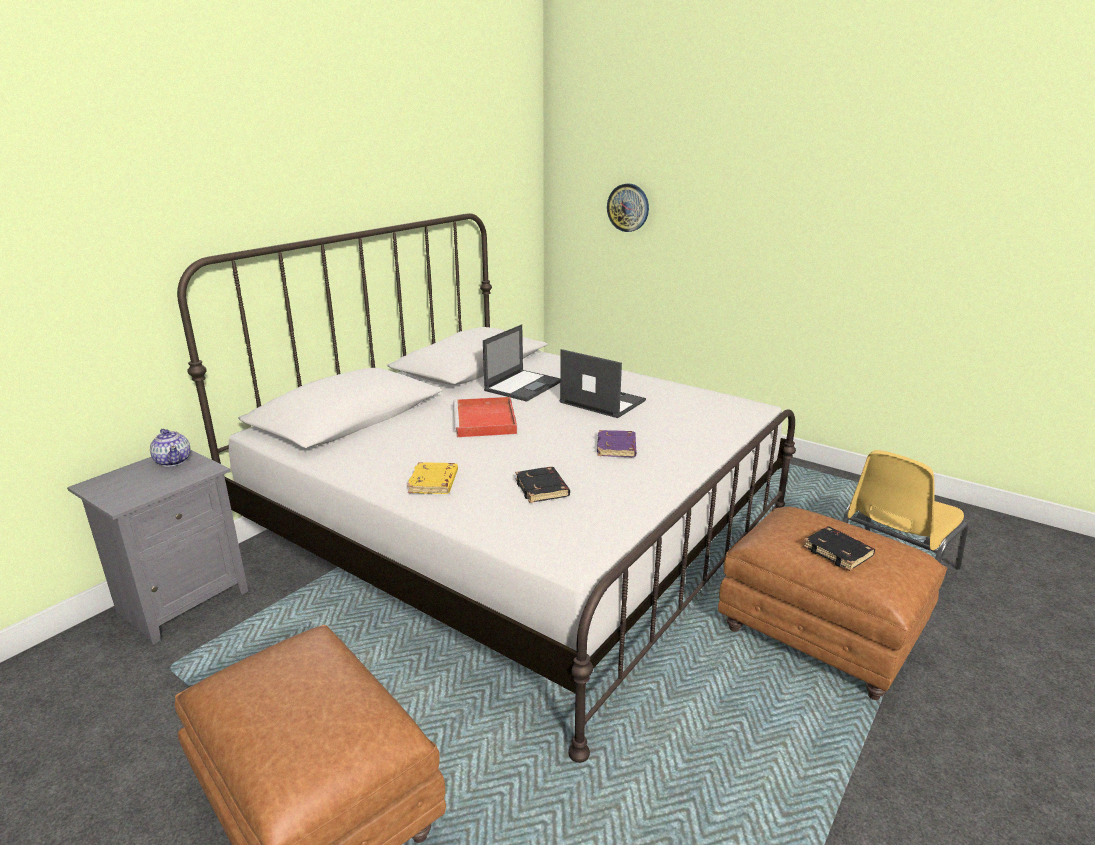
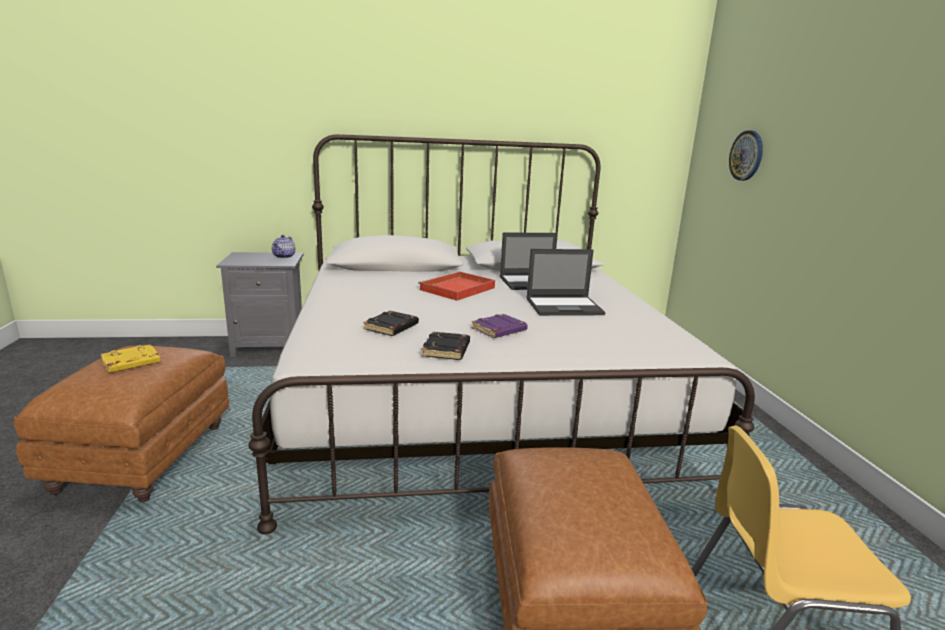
camera: 45 degrees right, 5 degrees down
(434, 483) = (348, 302): yellow book -> yellow book (130, 363)
(601, 401) = (565, 306): laptop -> laptop turned 90 degrees clockwise
(839, 552) = (564, 495): black book -> black book (447, 350)

